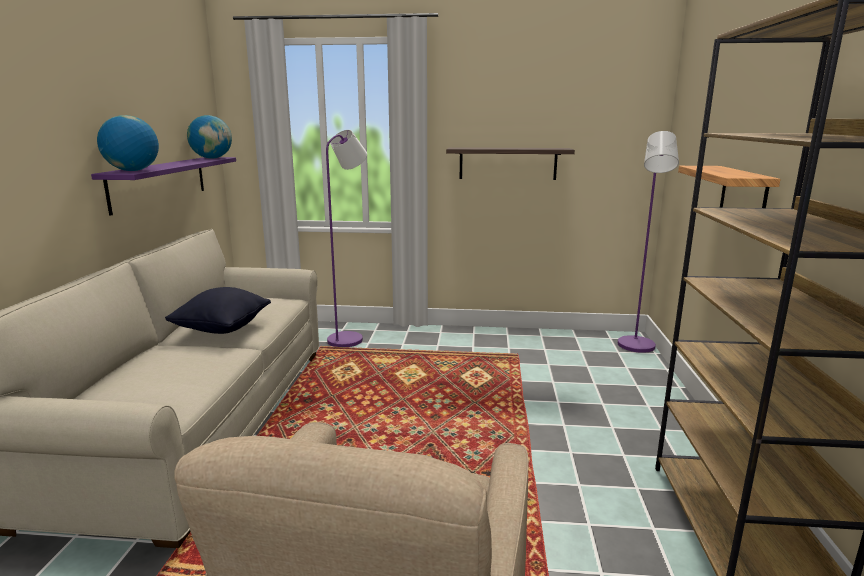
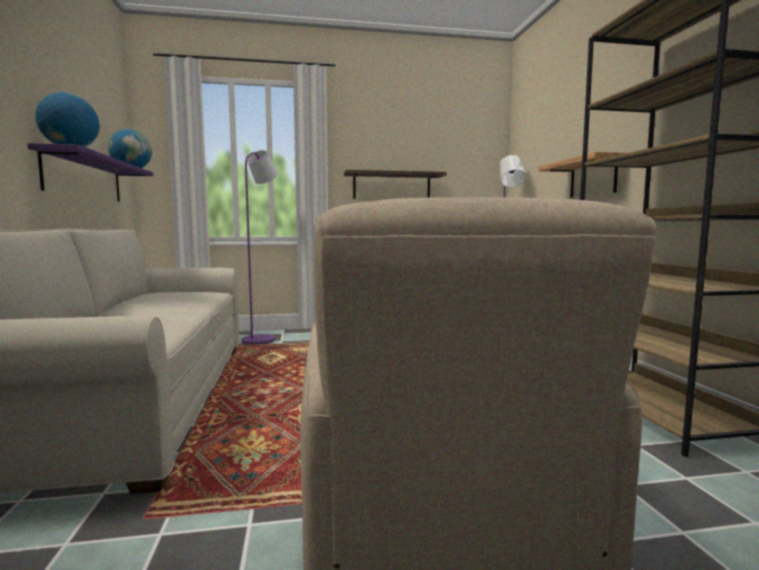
camera: 15 degrees left, 10 degrees down
(222, 329) = (162, 304): black pillow -> none

